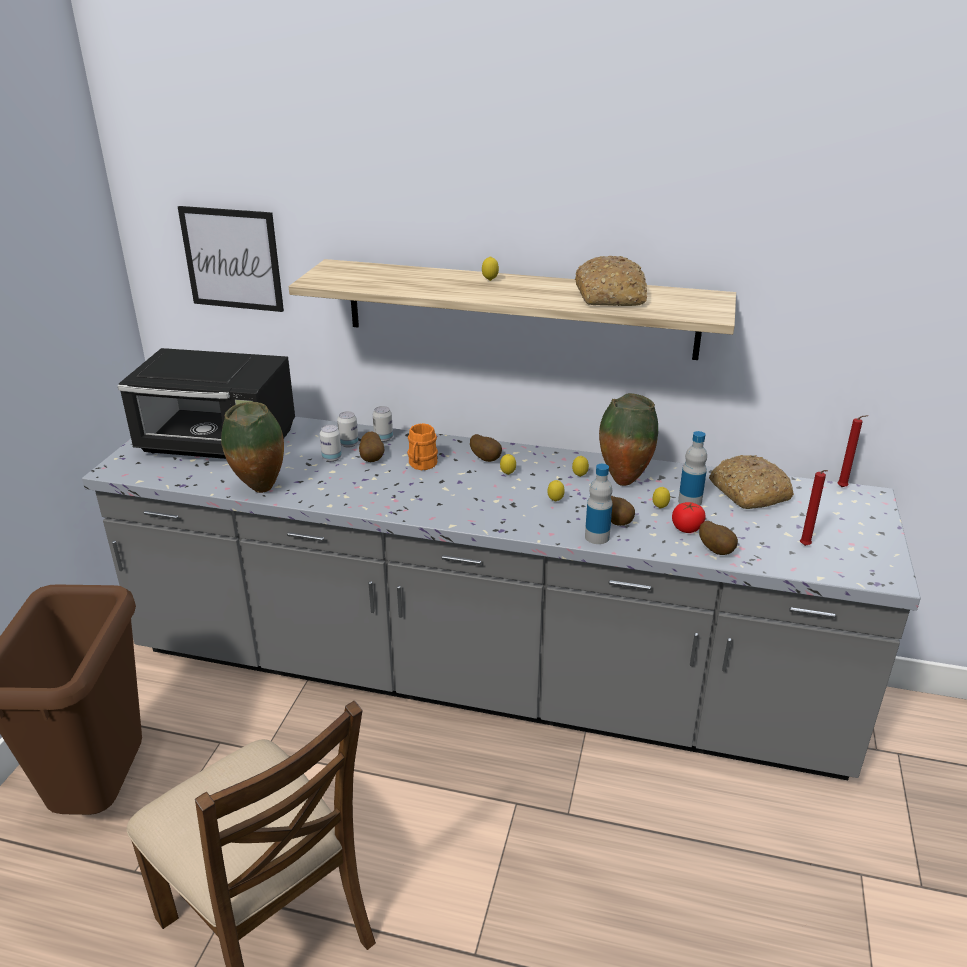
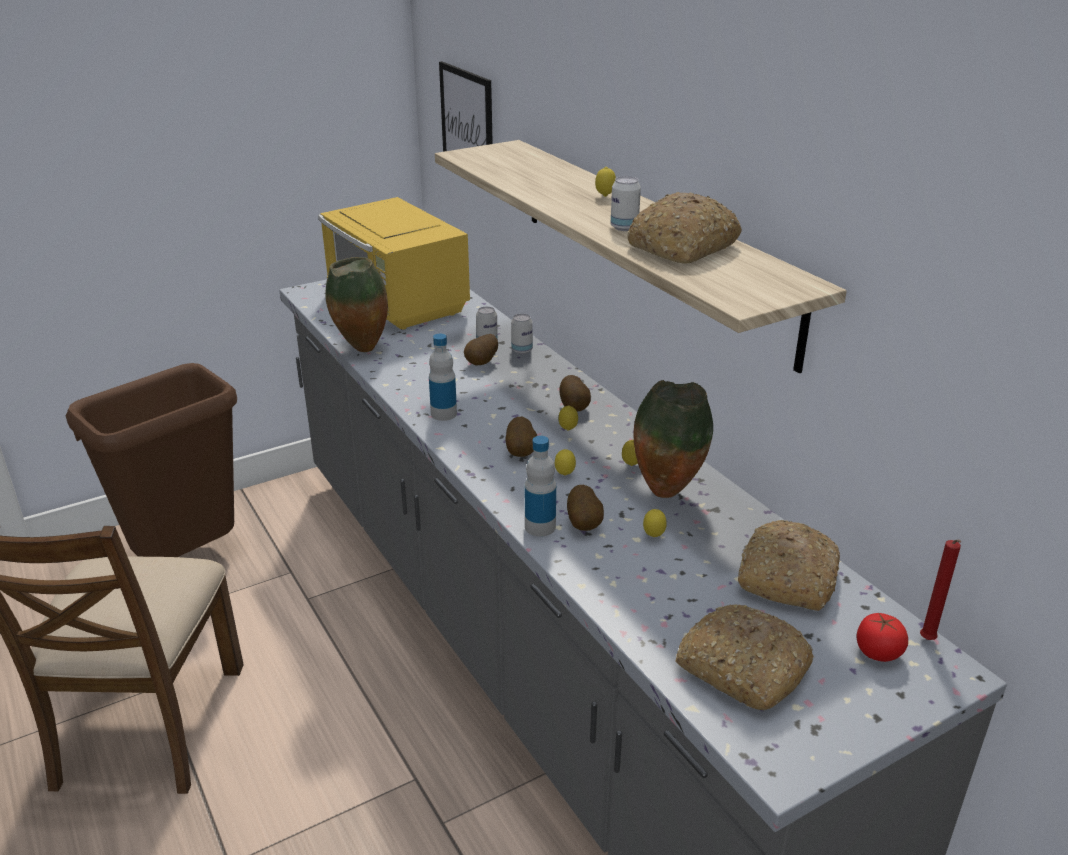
camera: 45 degrees right, 0 degrees up
(219, 445) = (397, 303): black microwave -> yellow microwave
(332, 458) = (454, 348): can -> can (624, 227)
(421, 465) = (510, 386): orange mug -> none
(686, 528) = (642, 571): tomato -> tomato (878, 652)
(690, 501) = (698, 548): bottle -> bottle (444, 414)
(717, 550) = (632, 609): potato -> potato (521, 452)
(805, 546) = (741, 668): red candle -> bread

